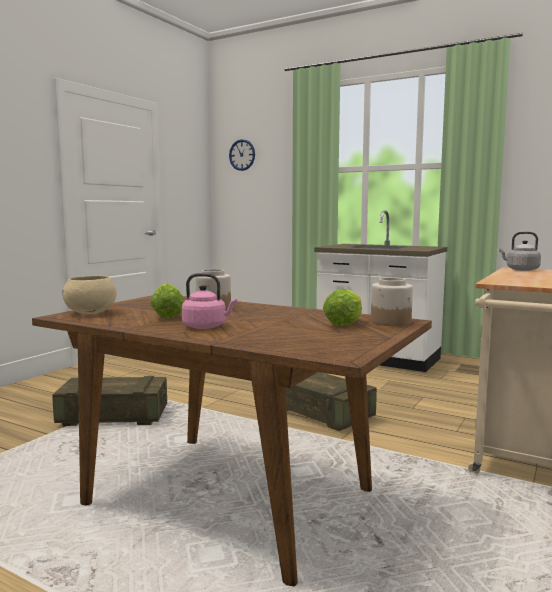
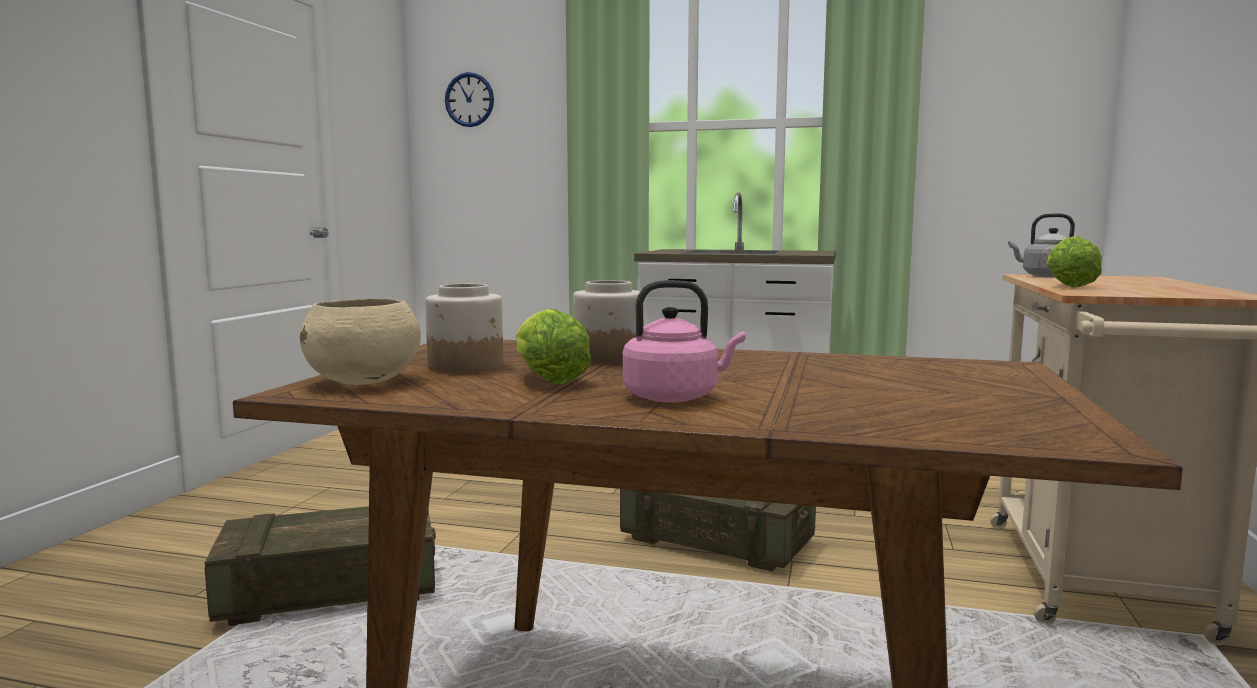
camera: 15 degrees left, 0 degrees up
(345, 323) = (920, 375): lettuce -> lettuce (1068, 286)
(391, 322) = (990, 368): jar -> jar (467, 366)

